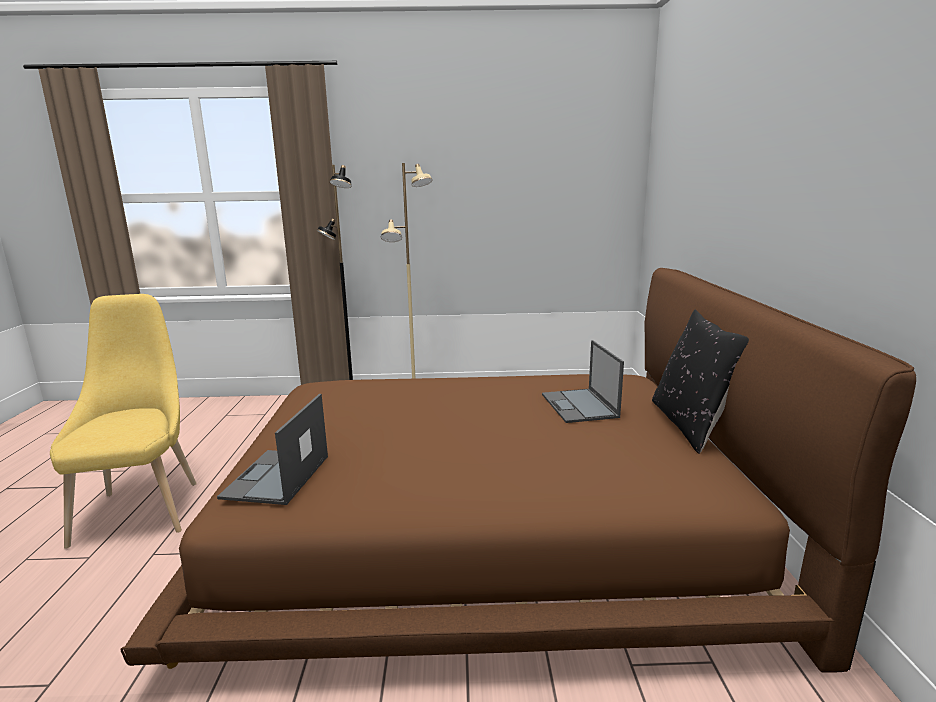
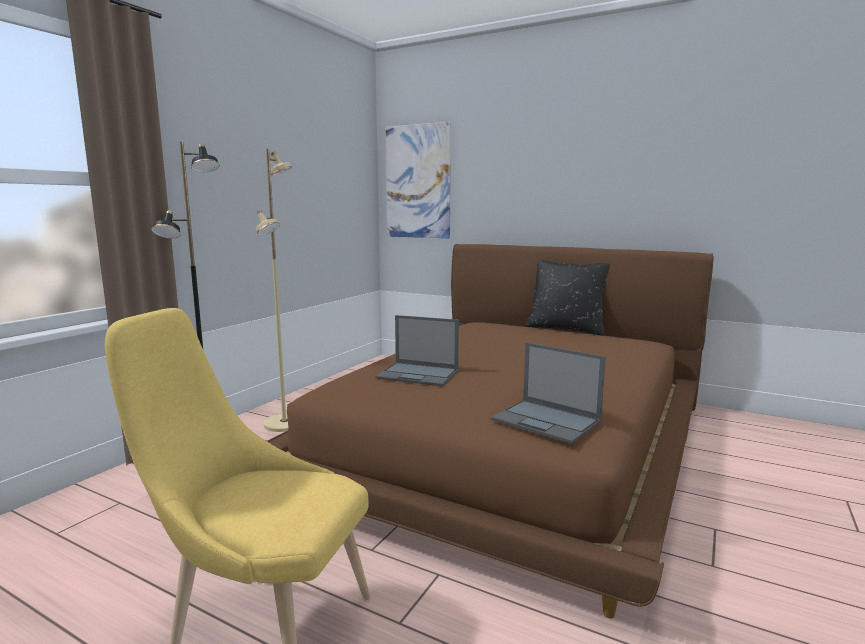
camera: 60 degrees left, 5 degrees down
(580, 406) = (517, 336): laptop -> laptop (419, 374)
(666, 179) = (418, 182): none -> picture

